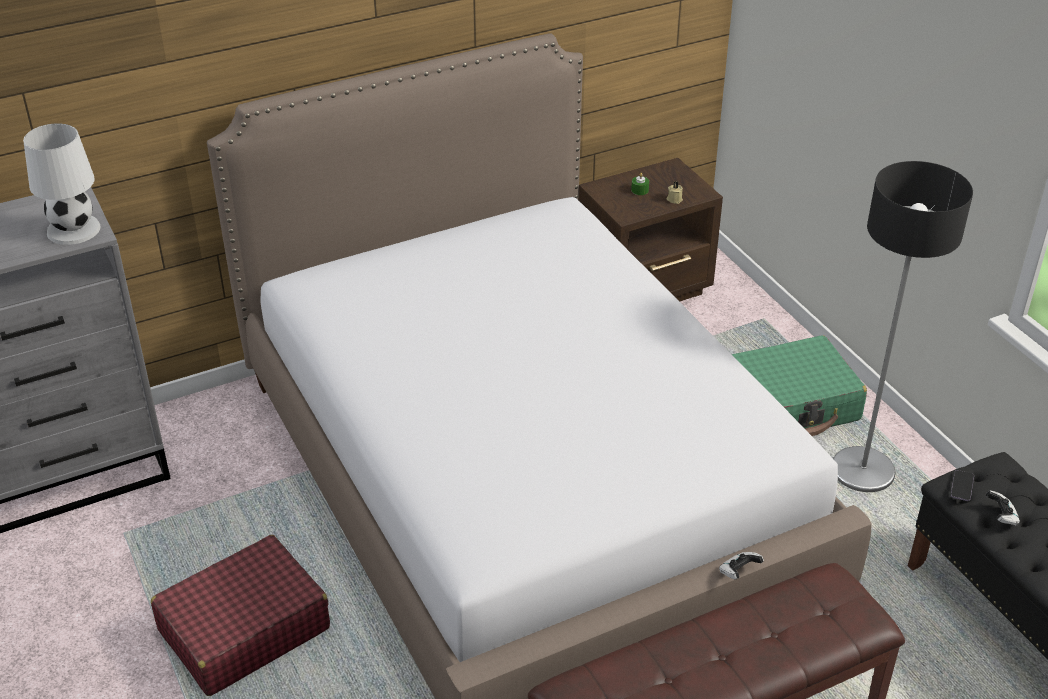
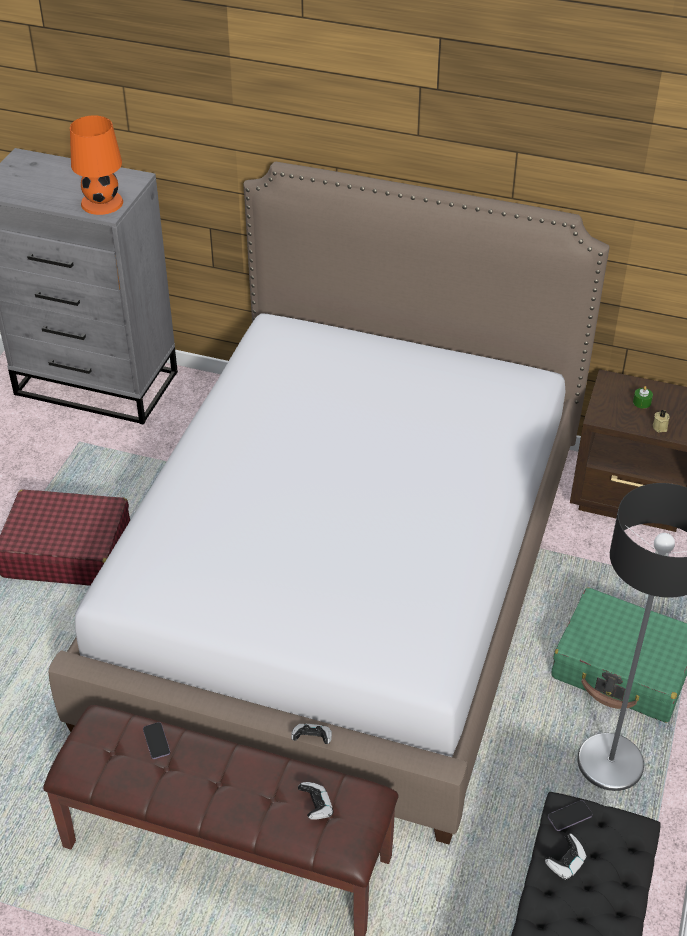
camera: 45 degrees right, 5 degrees up
(73, 229) = (102, 202): white table lamp -> orange table lamp
(634, 666) = (156, 741): none -> phone
(811, 613) = (316, 807): none -> game controller

